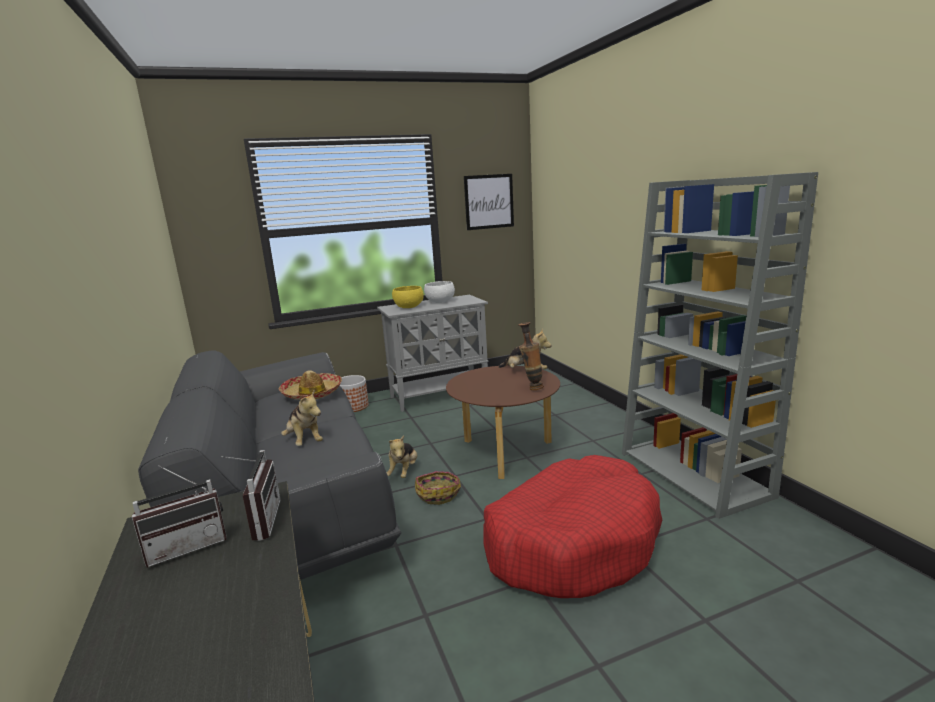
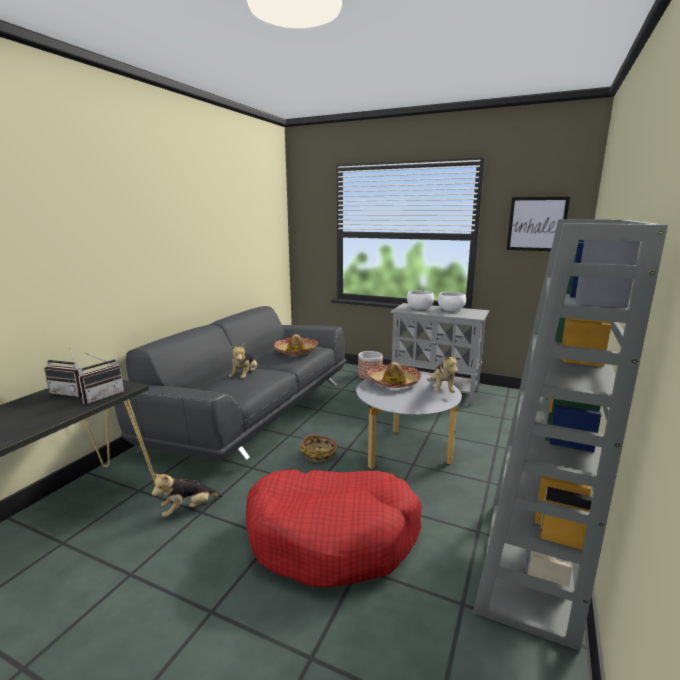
camera: 45 degrees right, 0 degrees up
(404, 472) = (326, 430): plush toy -> plush toy (188, 509)
(409, 306) = (420, 308): yellow bowl -> white bowl
(475, 382) = (393, 382): none -> hat
(505, 452) = (405, 452): brown coffee table -> grey coffee table
(532, 388) = (418, 403): vase -> none

